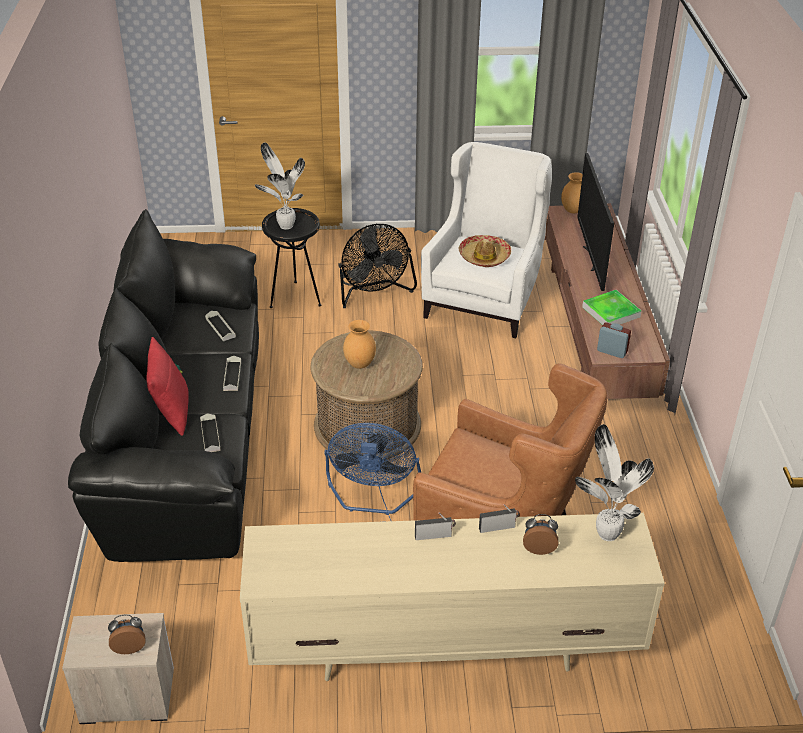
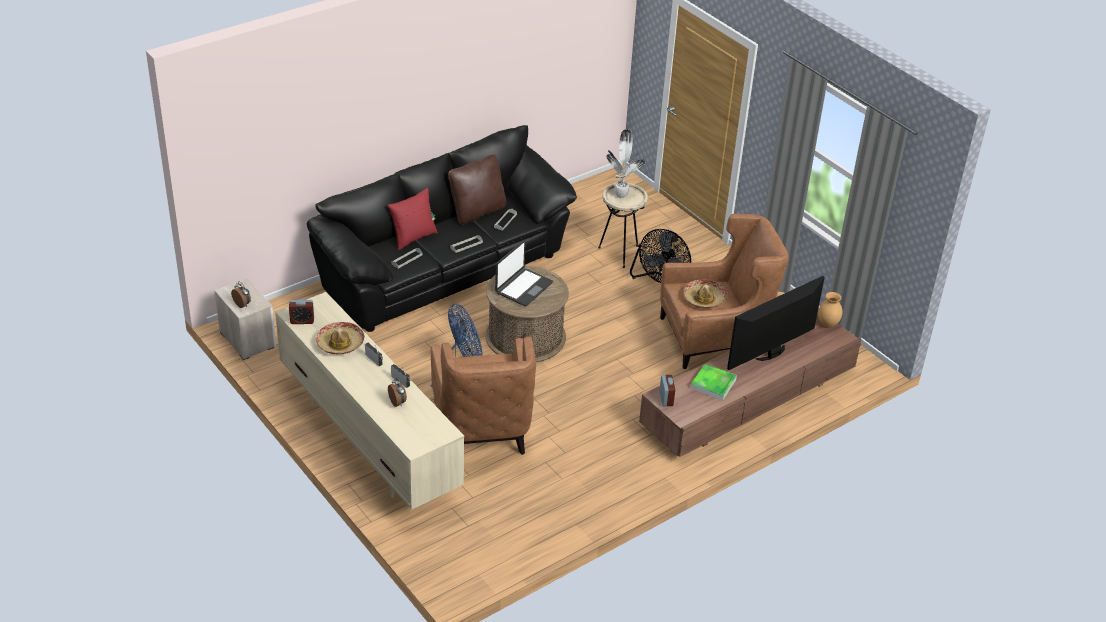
camera: 55 degrees right, 0 degrees up
(178, 341) = (477, 212): none -> brown pillow
(288, 577) = (302, 321): none -> alarm clock
(295, 298) = (620, 253): black side table -> beige side table
(359, 364) = (523, 287): brown vase -> laptop
(372, 556) = (340, 343): none -> hat
(485, 298) = (715, 338): white armchair -> brown armchair
(606, 532) = (433, 425): potted plant -> none

